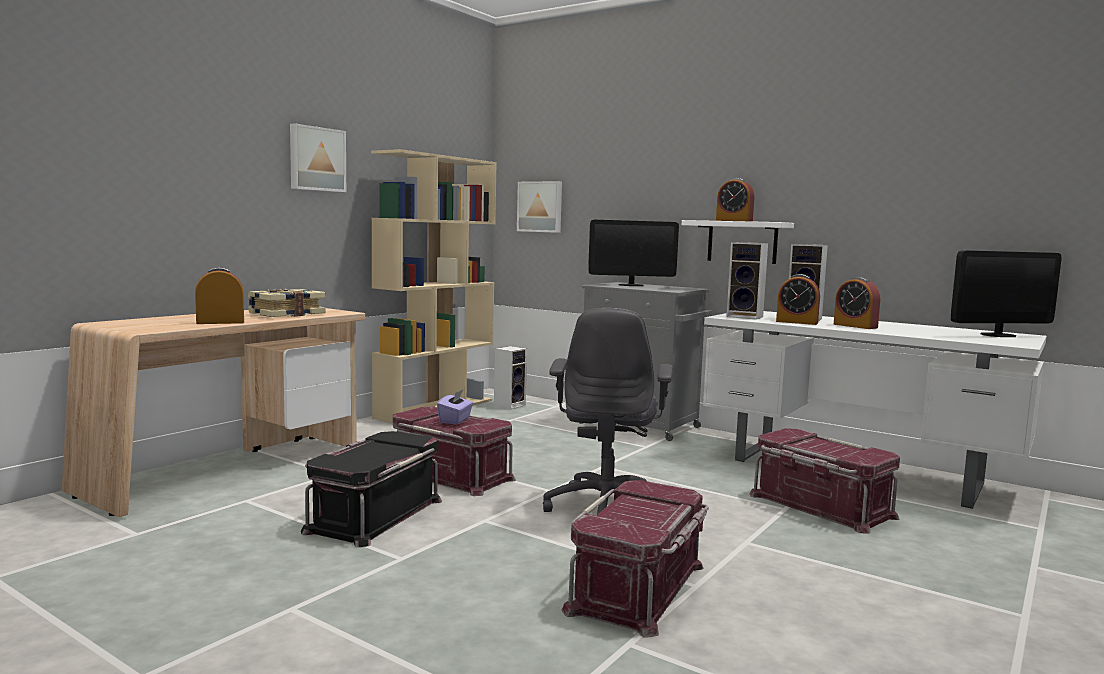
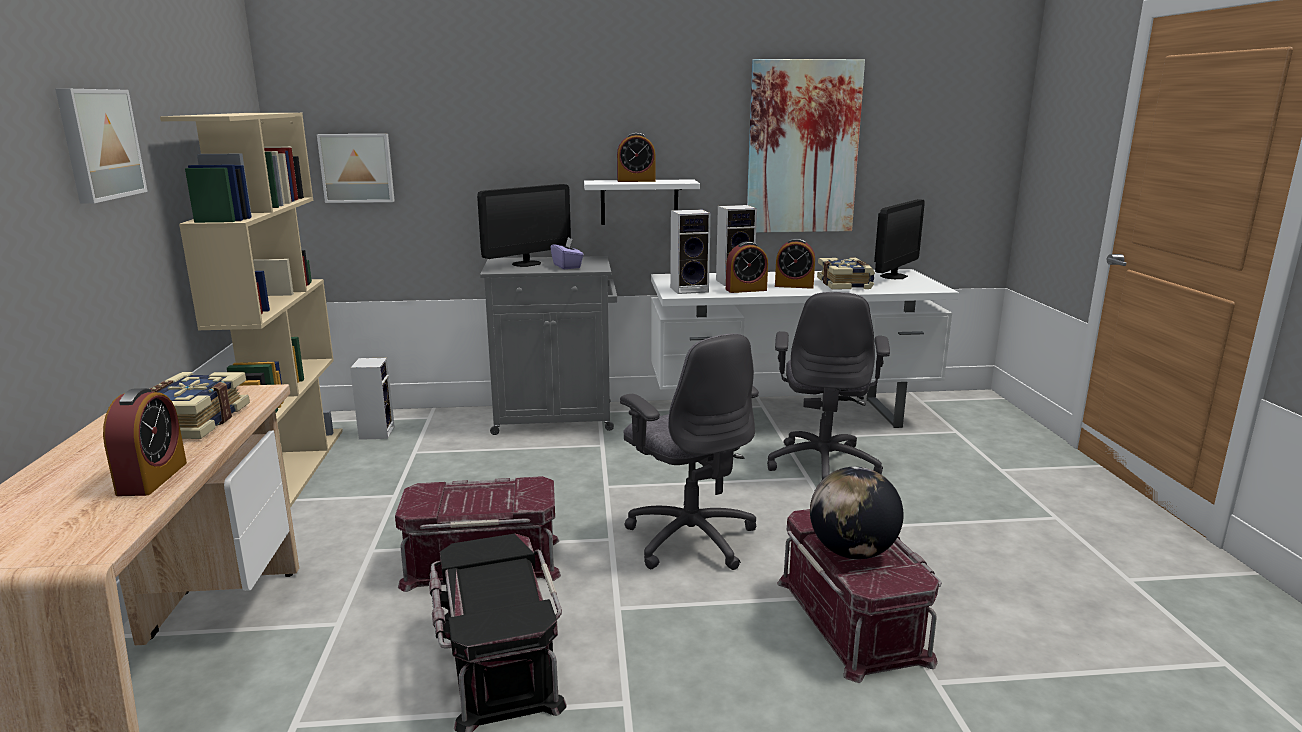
camera: 40 degrees left, 10 degrees up
(220, 322) = (152, 478): alarm clock -> alarm clock turned 150 degrees clockwise
(455, 420) = (483, 496): purple tissue box -> purple tissue box (567, 266)
(631, 511) = (852, 552): none -> globe
(820, 506) = (823, 464): red storage box -> grey office chair
(910, 193) = (803, 148): none -> picture
(916, 331) = (845, 284): none -> book

